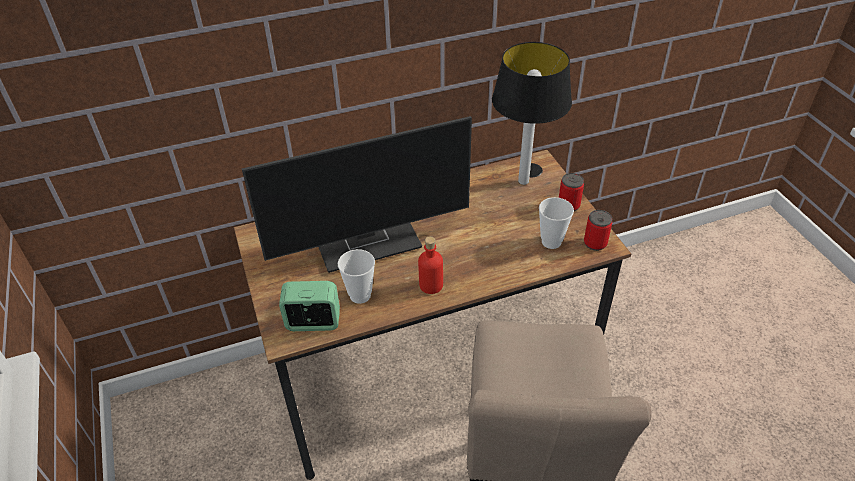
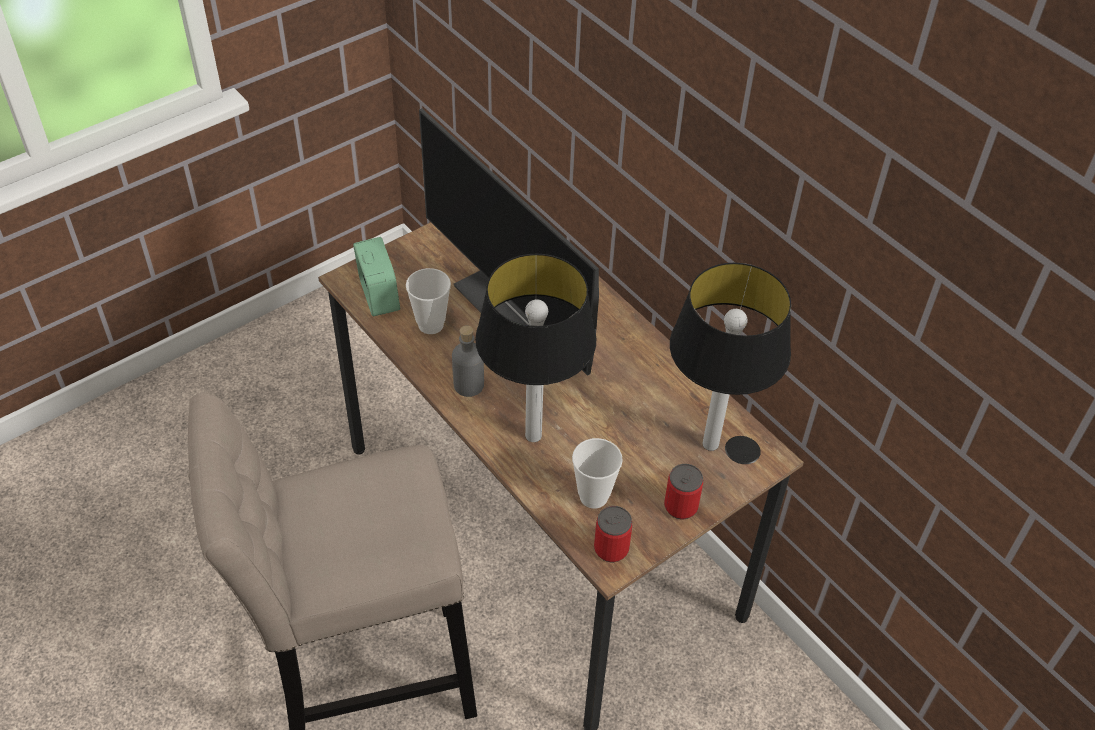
camera: 70 degrees right, 5 degrees up
(431, 285) = (468, 385): red bottle -> grey bottle
(490, 259) = (534, 435): none -> table lamp

